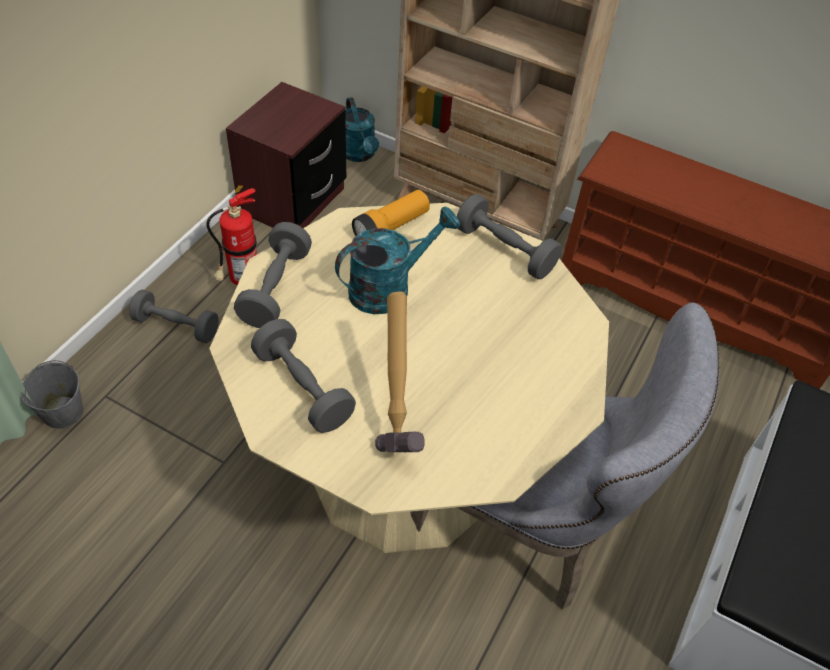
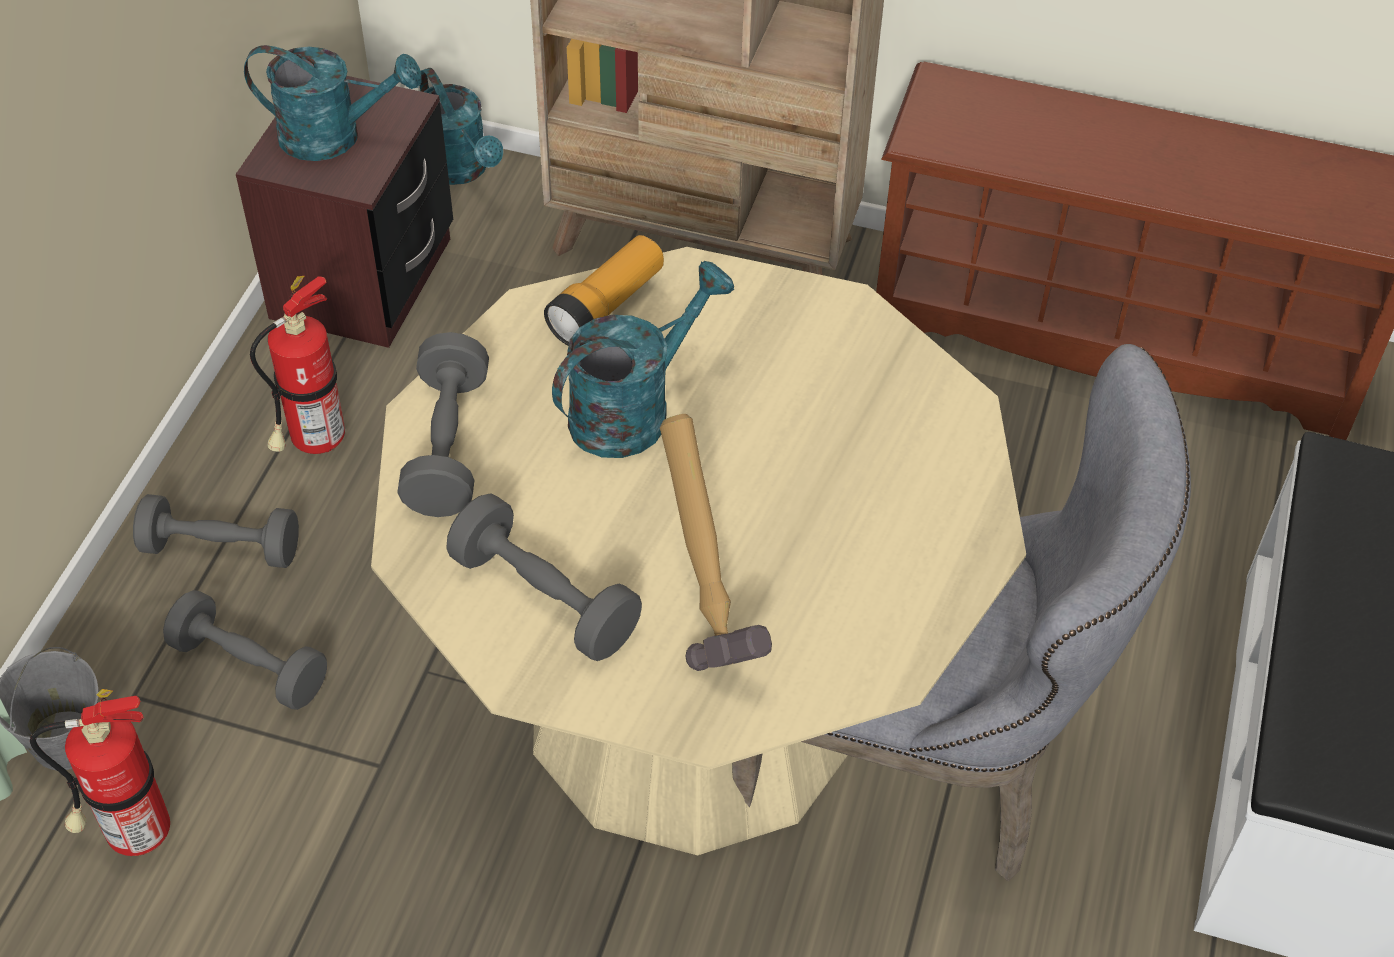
camera: 10 degrees left, 0 degrees up
(79, 472) = (132, 835): none -> fire extinguisher
(283, 118) = (335, 137): none -> turquoise watering can
(505, 250) = (803, 311): grey dumbbell -> grey dumbbell (250, 666)

